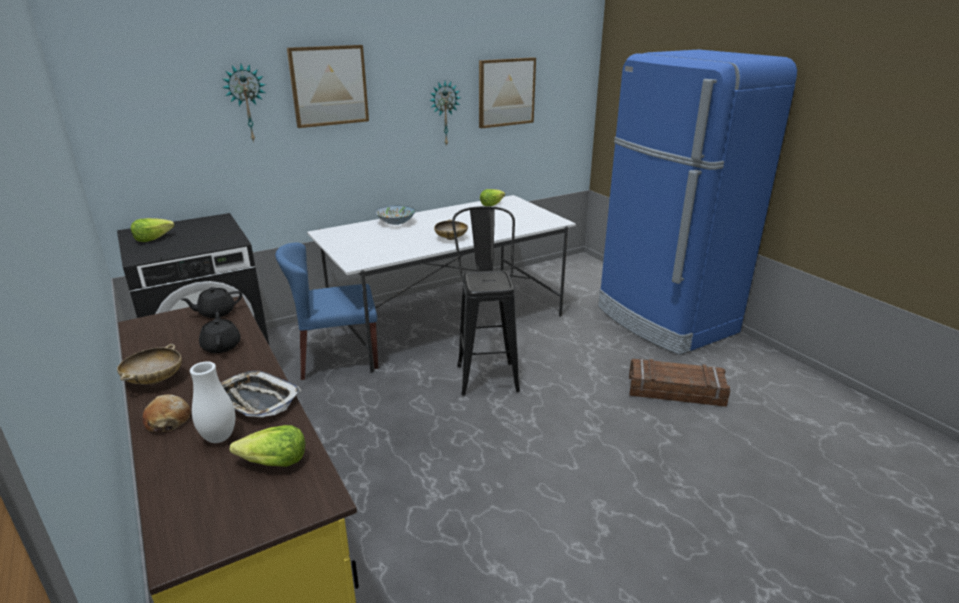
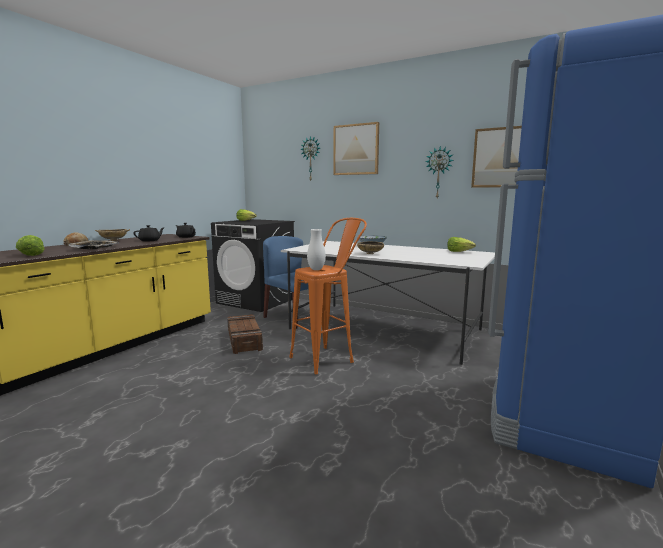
camera: 60 degrees right, 15 degrees down
(219, 437) = (59, 249): white vase -> white vase (316, 269)
(486, 372) = (329, 357): black stool -> orange stool
(675, 390) = (414, 455): crate -> crate (244, 339)

